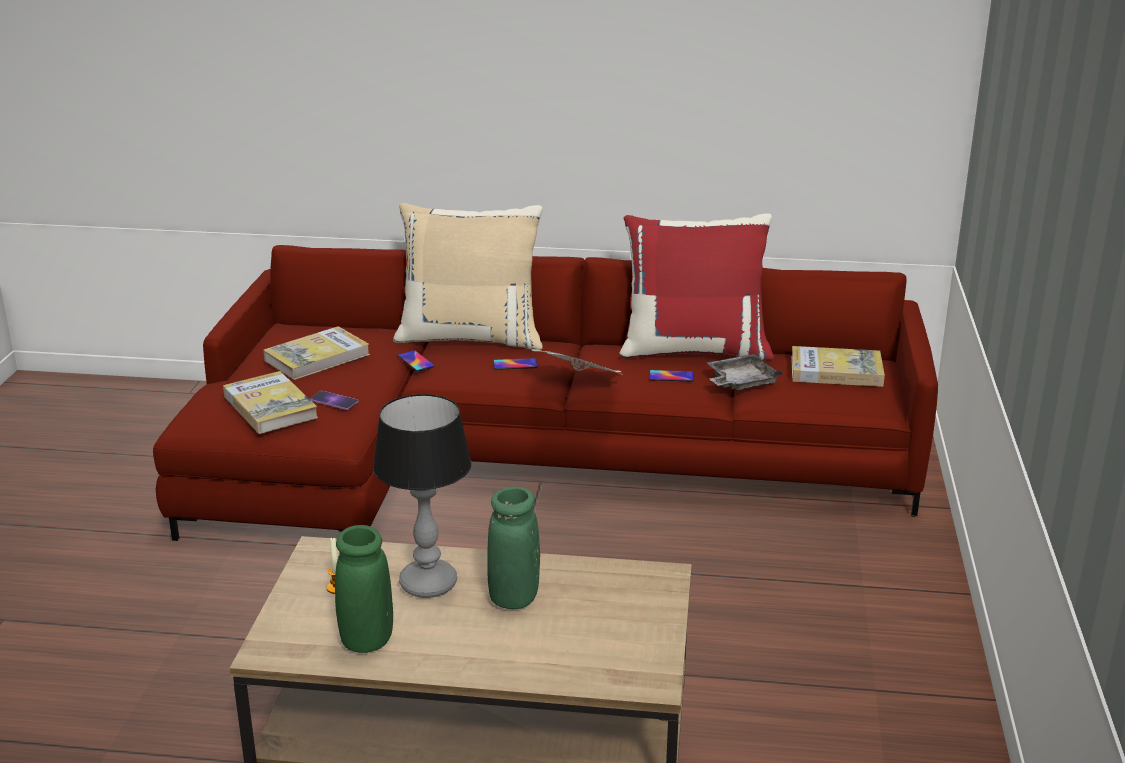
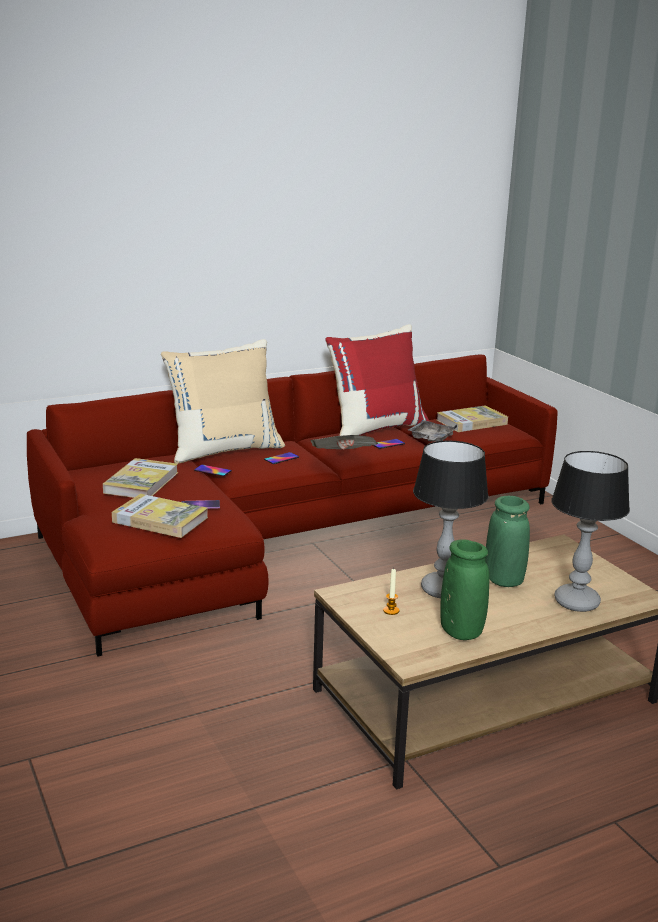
camera: 35 degrees left, 5 degrees down
(552, 656) = (576, 602): none -> table lamp

